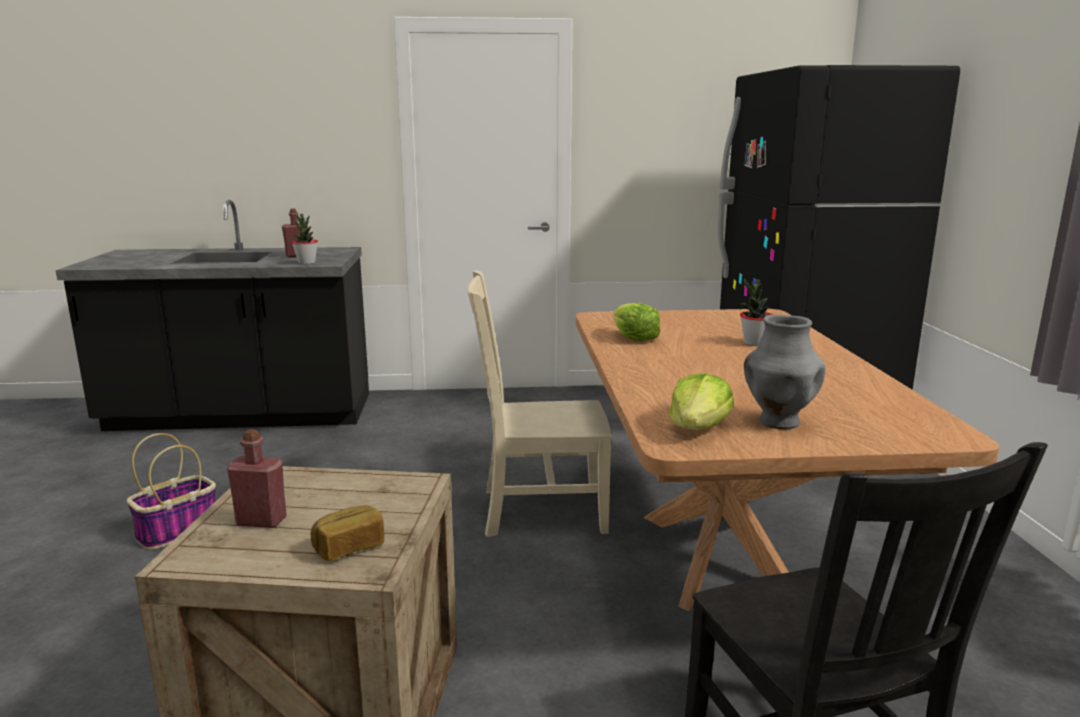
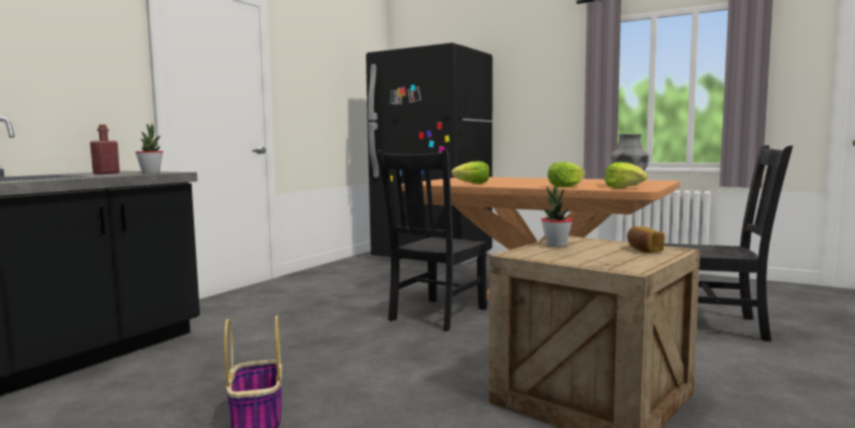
camera: 55 degrees left, 10 degrees down
(261, 521) = (589, 257): red bottle -> none
(539, 510) = (436, 315): beige chair -> black chair
(665, 389) = (565, 186): none -> lettuce
(754, 343) = (514, 180): potted plant -> potted plant (556, 245)

